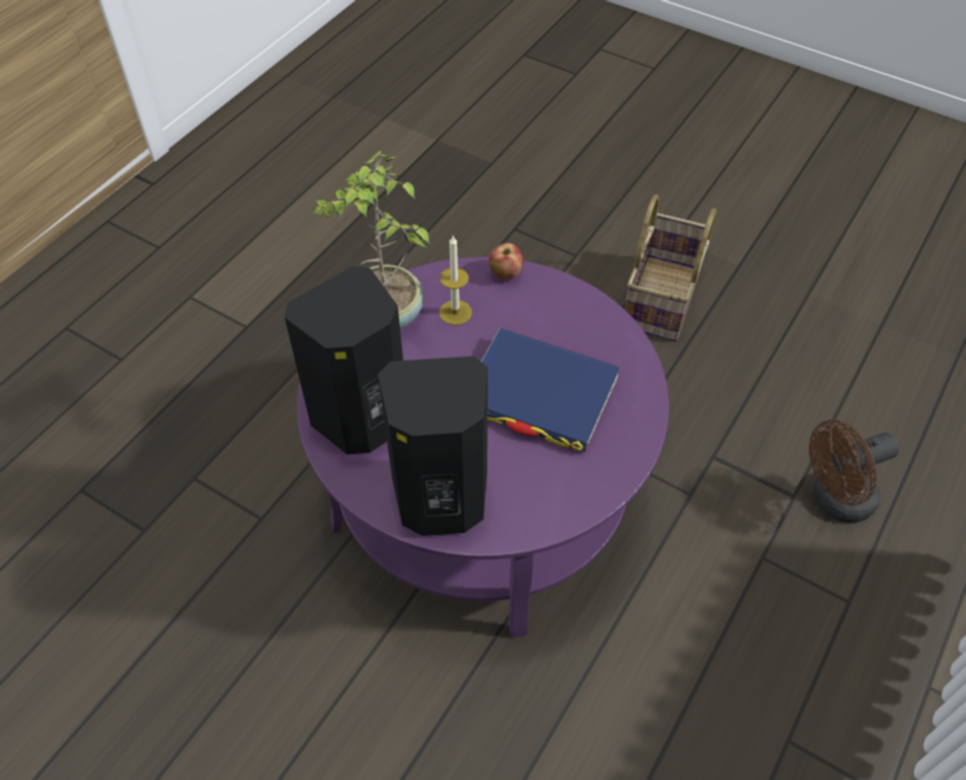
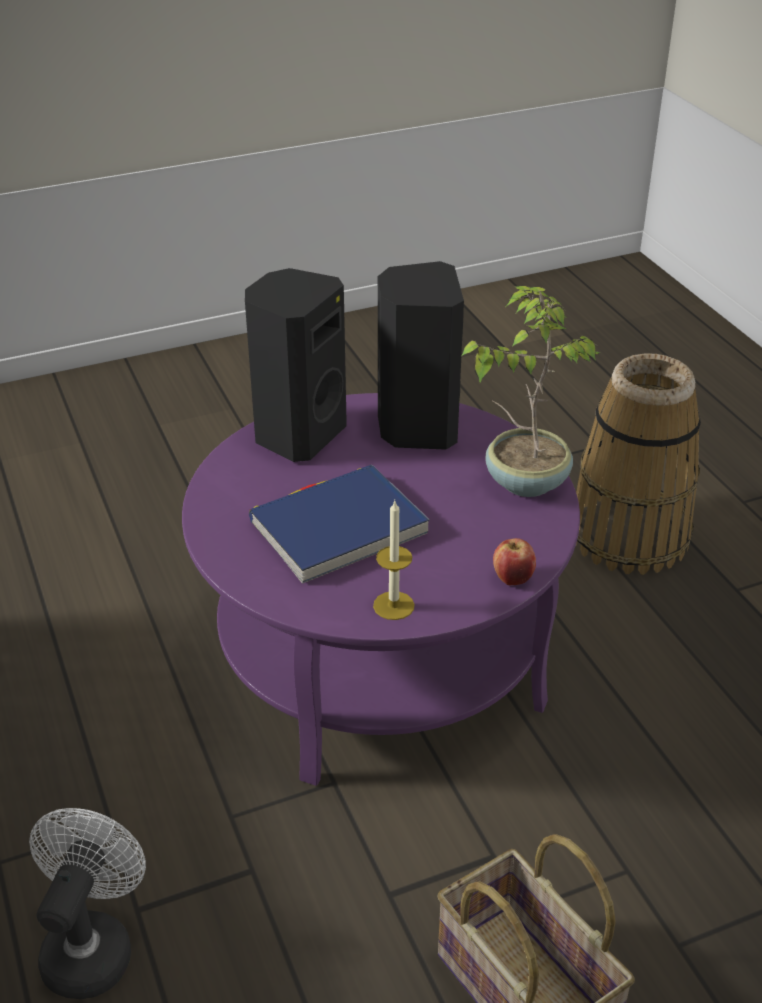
camera: 125 degrees right, 15 degrees down
(217, 413) = (628, 535): none -> basket
(455, 312) = (490, 523): candle -> candle (393, 605)
(834, 500) = (92, 945): brown fan -> white fan

